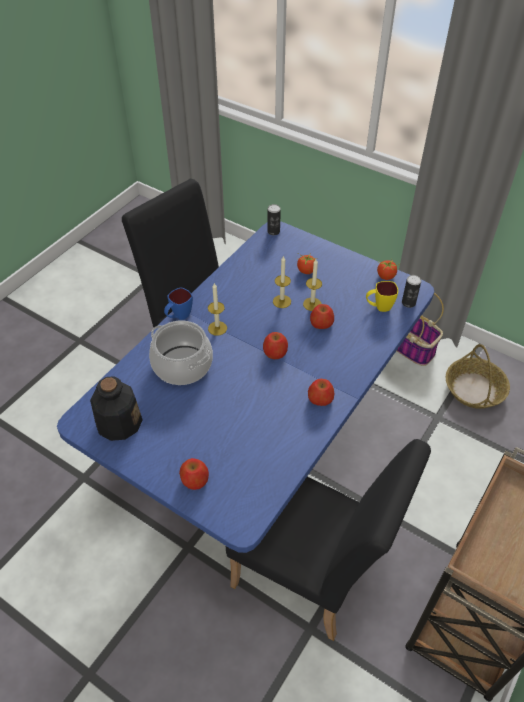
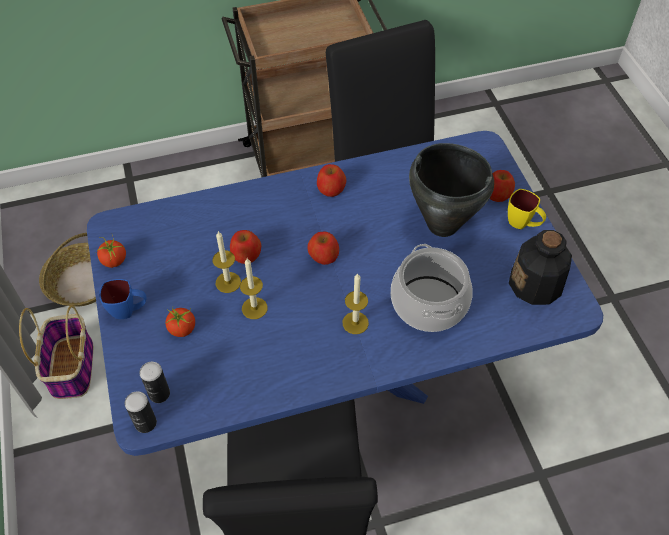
camera: 140 degrees left, 5 degrees up
(179, 317) = (385, 368): blue mug -> blue mug (129, 311)
(217, 424) = (442, 224): none -> black cooking pot
(379, 307) = (170, 233): yellow mug -> yellow mug (523, 224)
(408, 303) = (137, 218): can -> can (159, 394)

